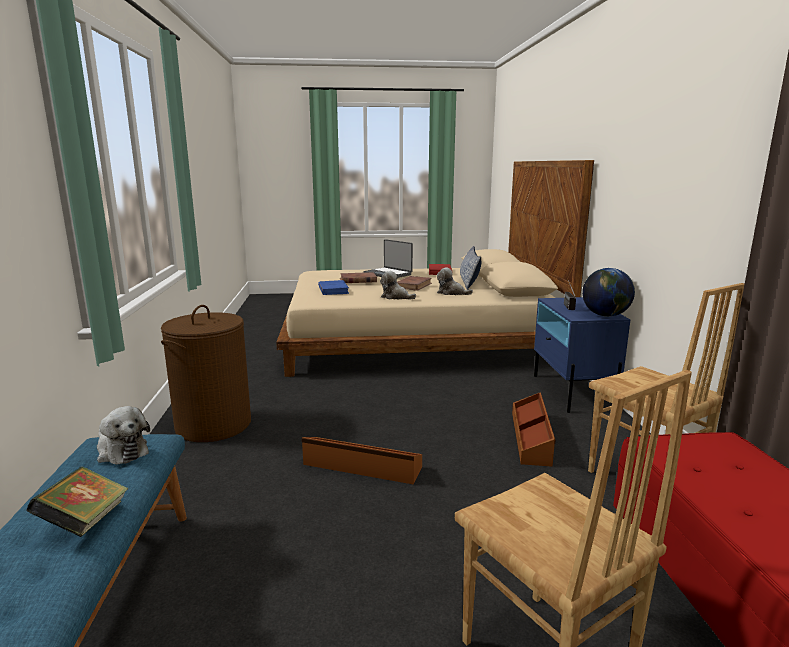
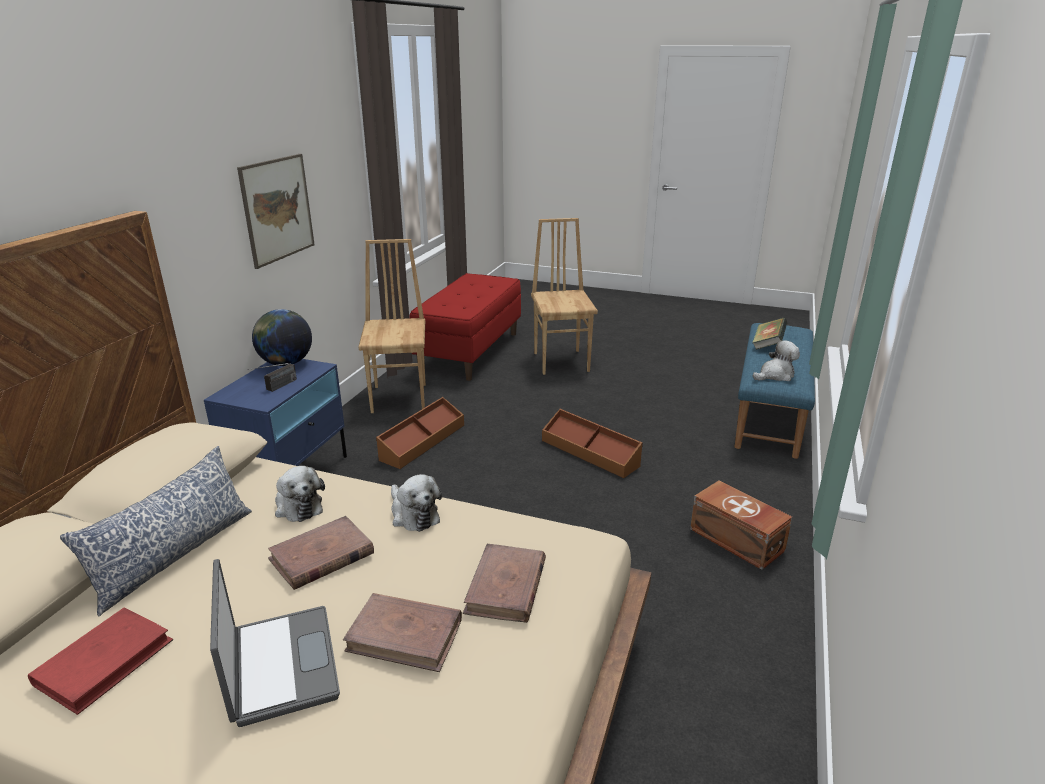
camera: 155 degrees left, 10 degrees up
(121, 451) = (775, 375): plush toy -> plush toy turned 90 degrees clockwise
(213, 425) = (737, 541): brown laundry basket -> brown storage box
(333, 290) = (506, 587): blue book -> brown book
(671, 194) = (277, 209): none -> picture

